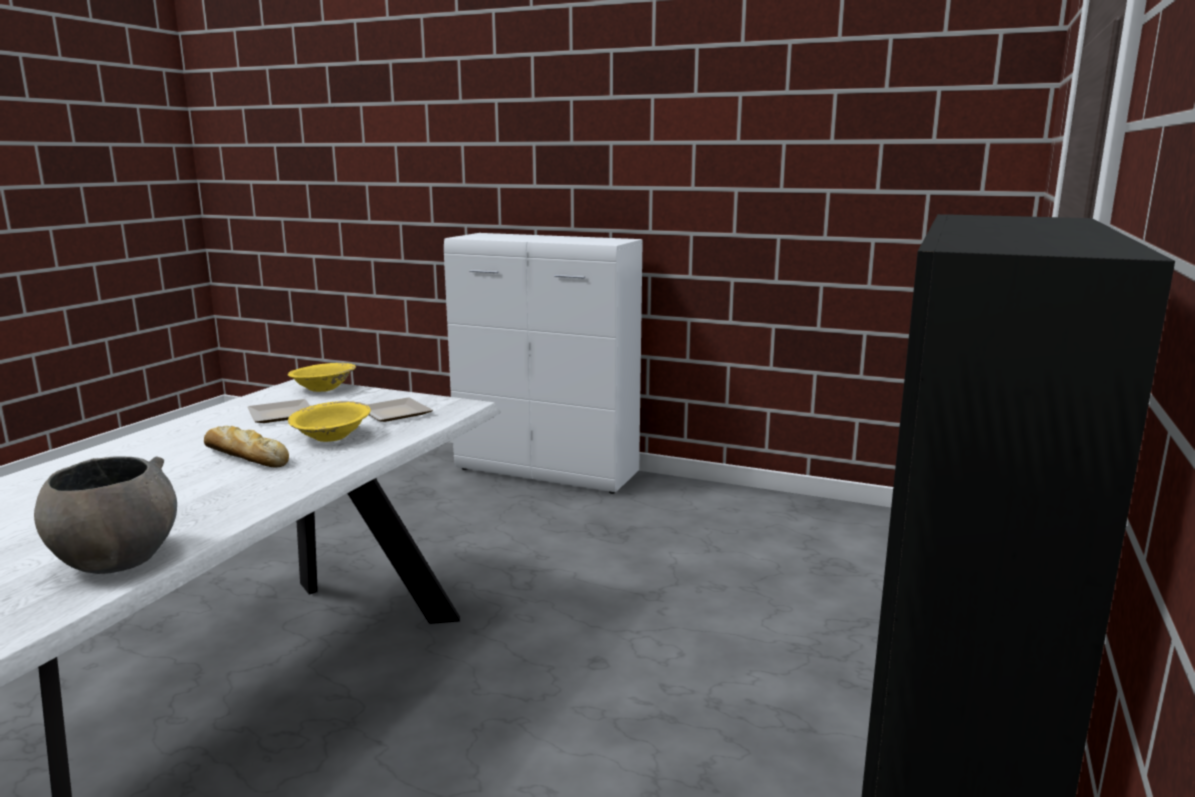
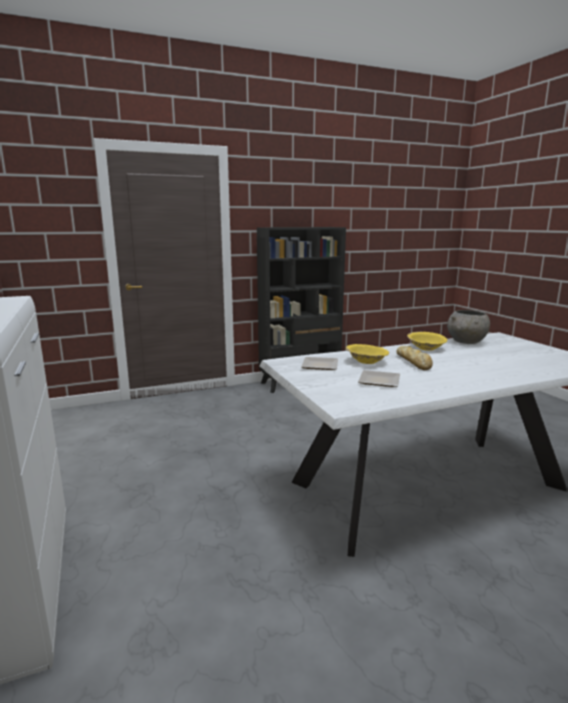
camera: 135 degrees left, 0 degrees up
(323, 388) = (331, 397): yellow bowl -> yellow bowl (426, 348)

